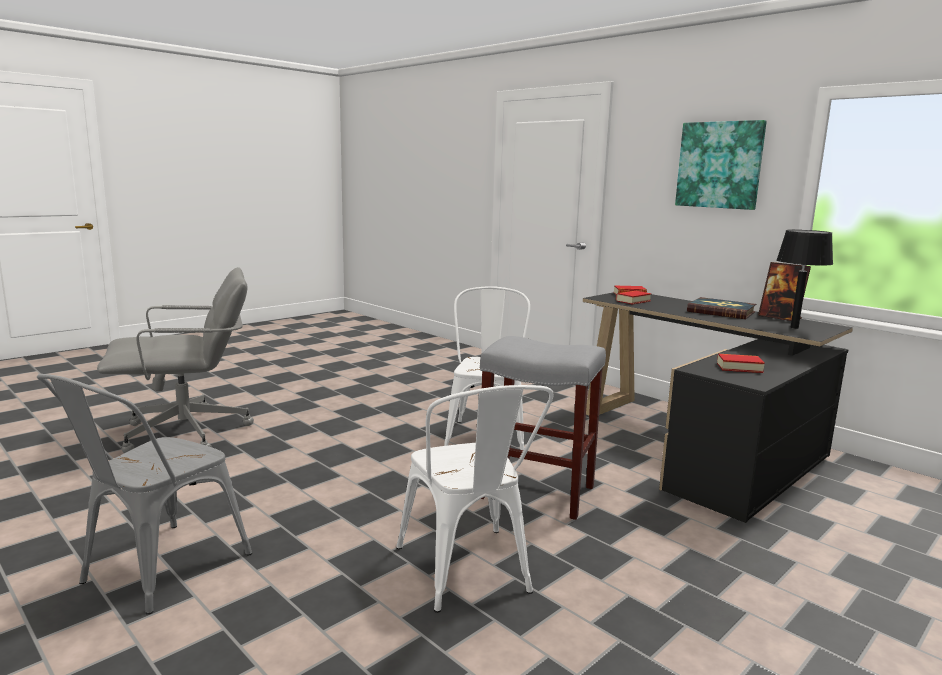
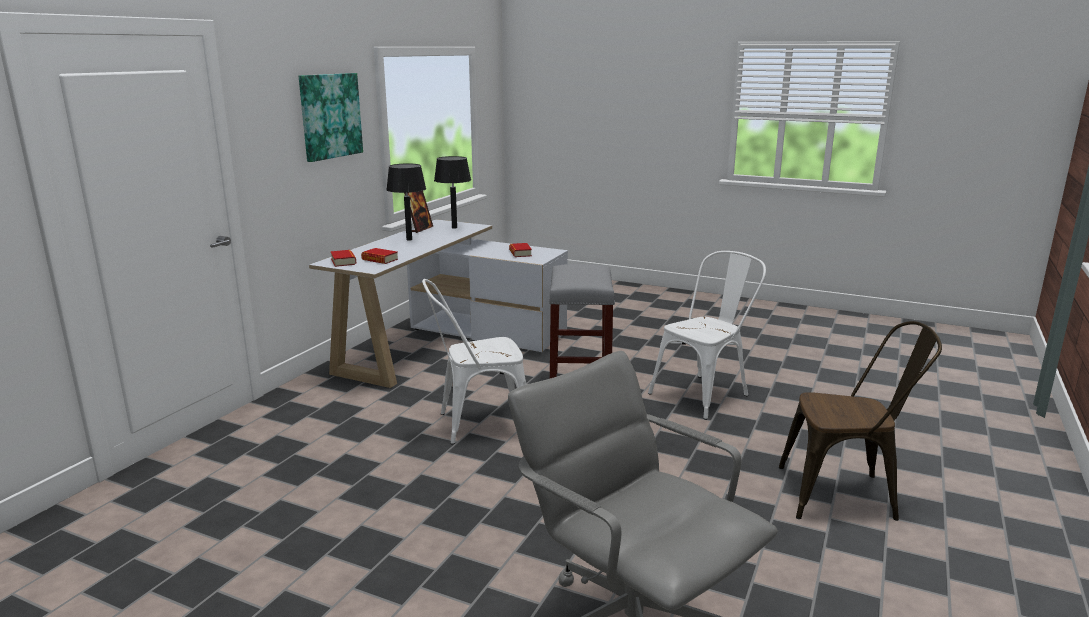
camera: 110 degrees left, 5 degrees up
(155, 572) = (846, 494): grey chair -> brown chair
(702, 447) = (446, 344): black desk -> white desk
(721, 311) = (409, 239): book -> black table lamp

